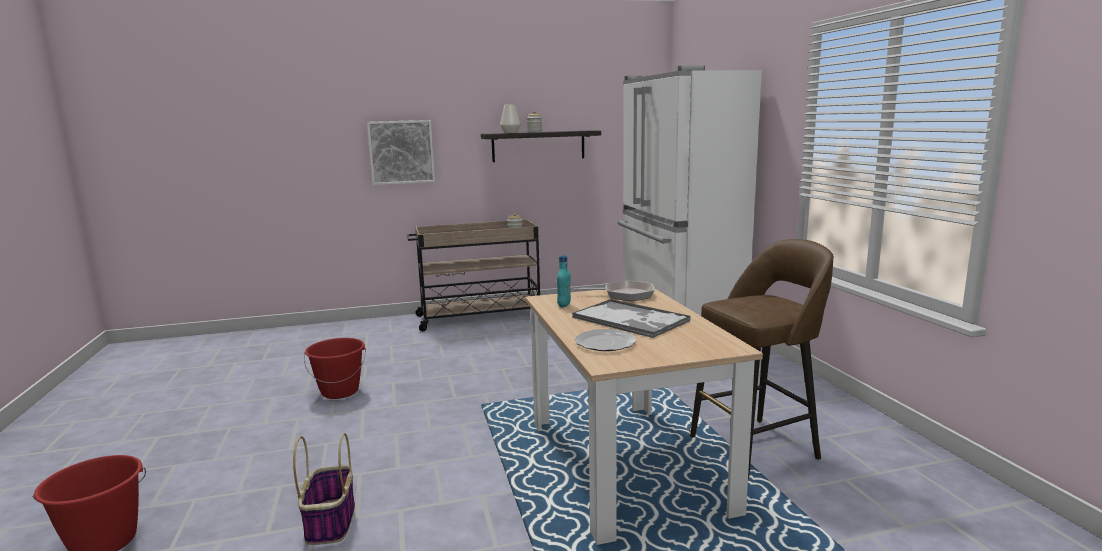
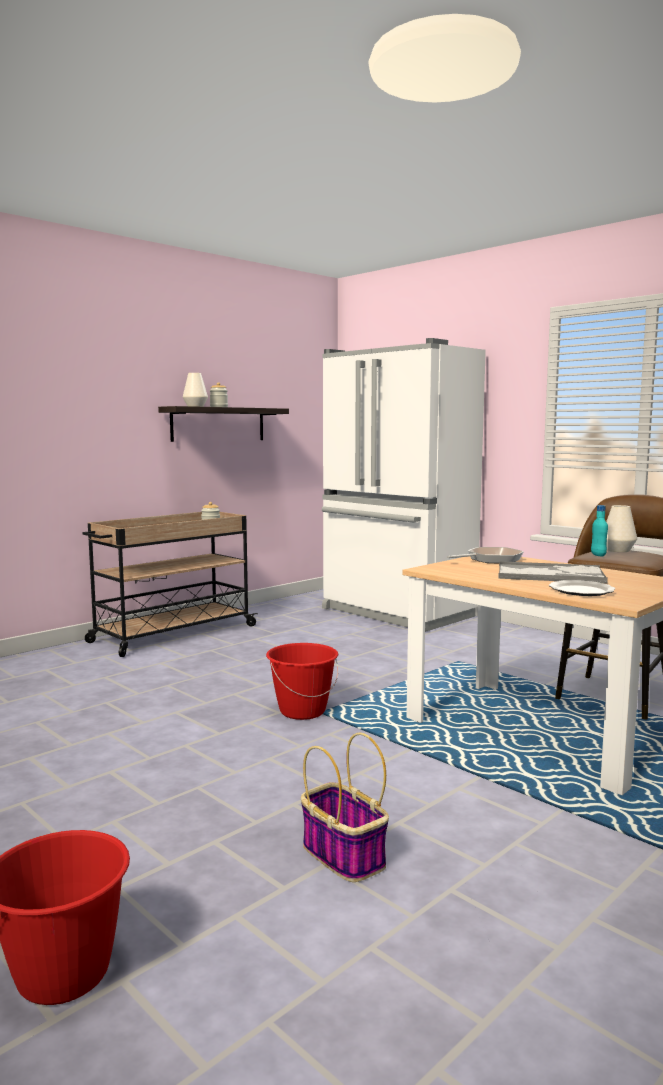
camera: 30 degrees left, 5 degrees down
(340, 391) = (120, 733): red bucket -> red bucket (302, 711)
(401, 152) = (66, 425): picture -> none
(564, 305) = (461, 571): turquoise bottle -> turquoise bottle (598, 555)
(767, 299) = (618, 550): none -> white vase

